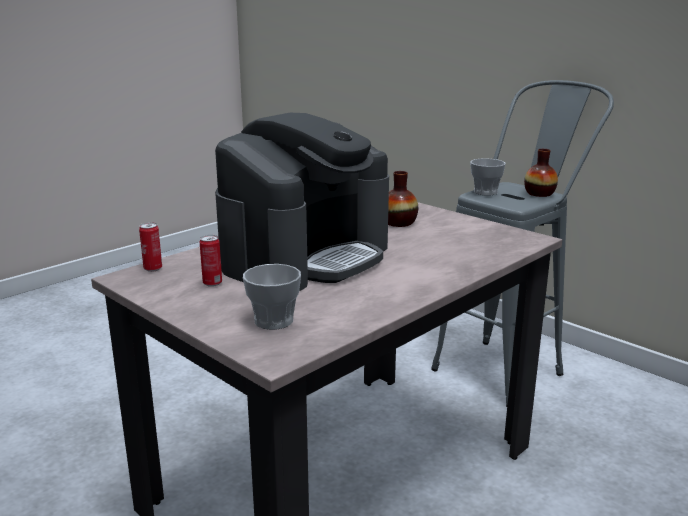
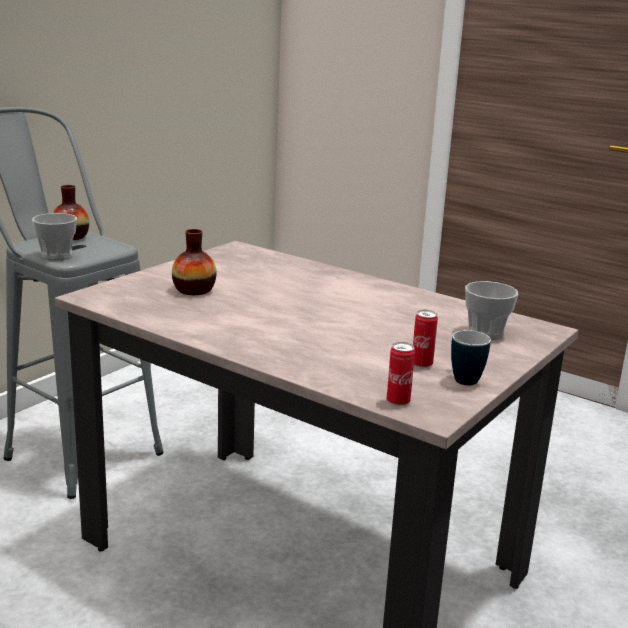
camera: 100 degrees left, 0 degrees up
(177, 295) = (463, 378): none -> mug
(306, 256) = (321, 327): coffee machine -> none

